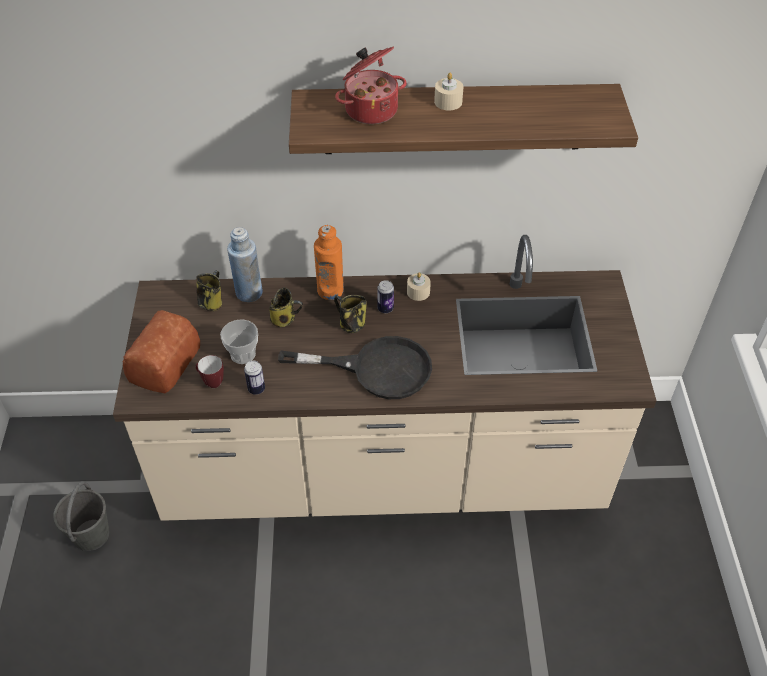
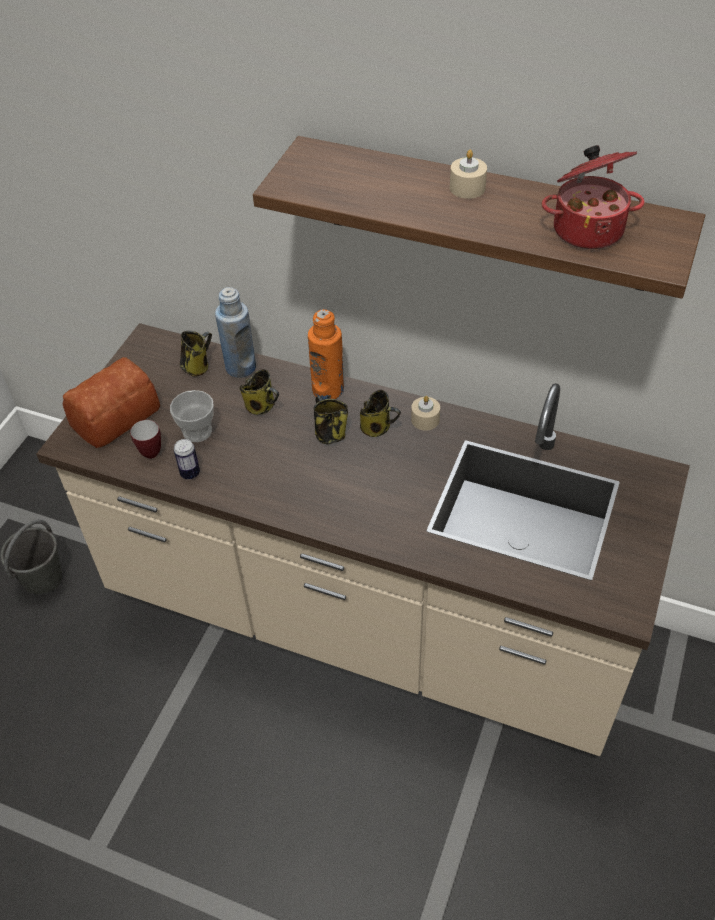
camera: 25 degrees right, 0 degrees up
(370, 109) = (370, 176): cooking pot -> cooking pot (587, 228)
(376, 369) = (329, 493): black frying pan -> none
(385, 309) = (377, 428): can -> mug

